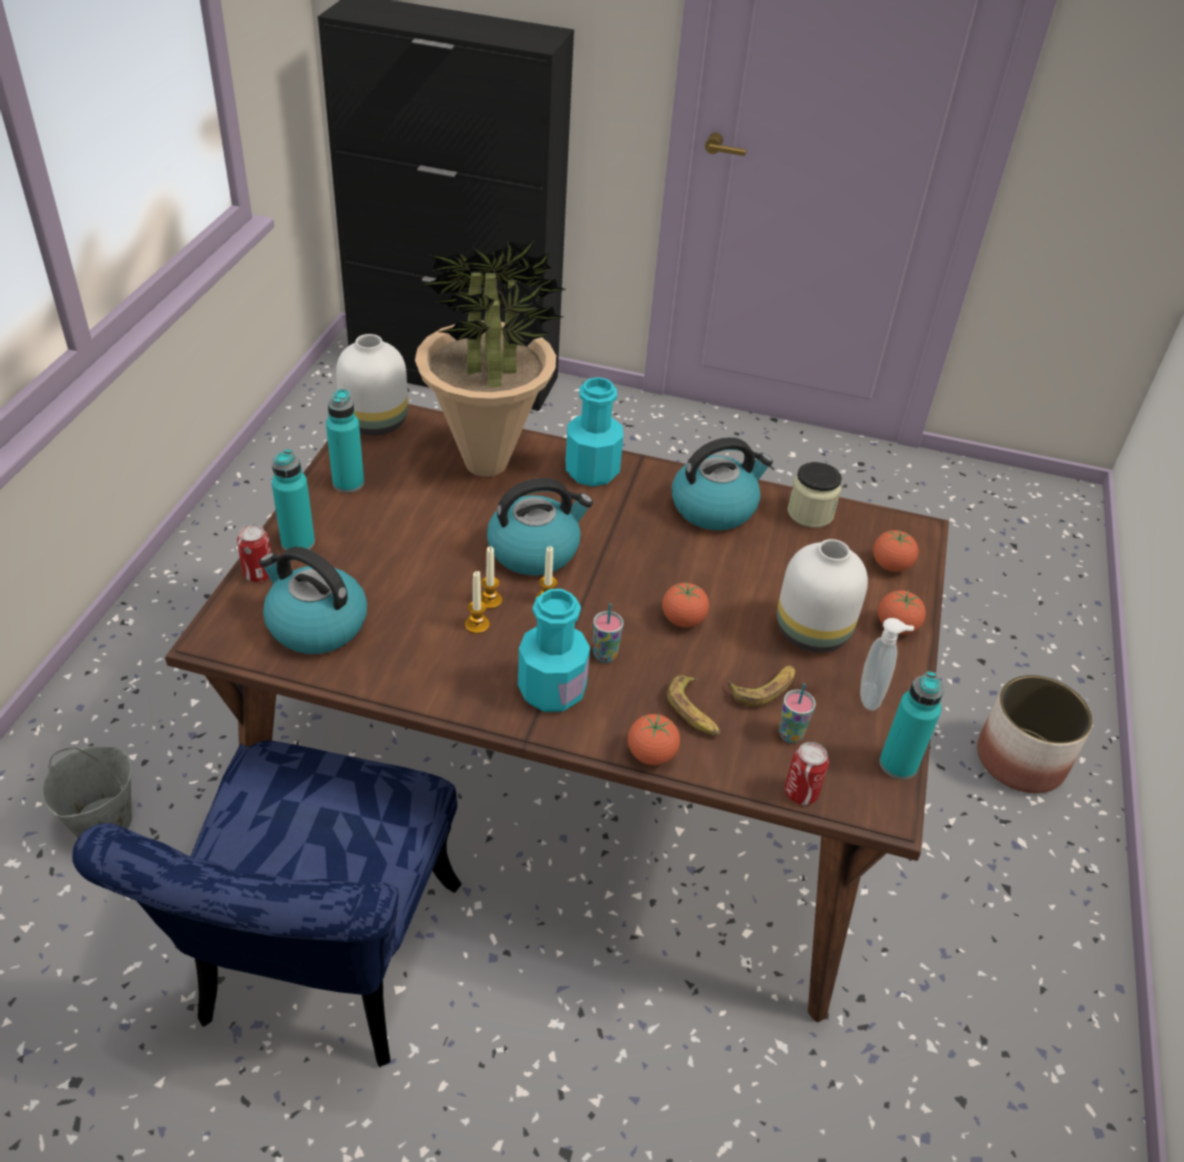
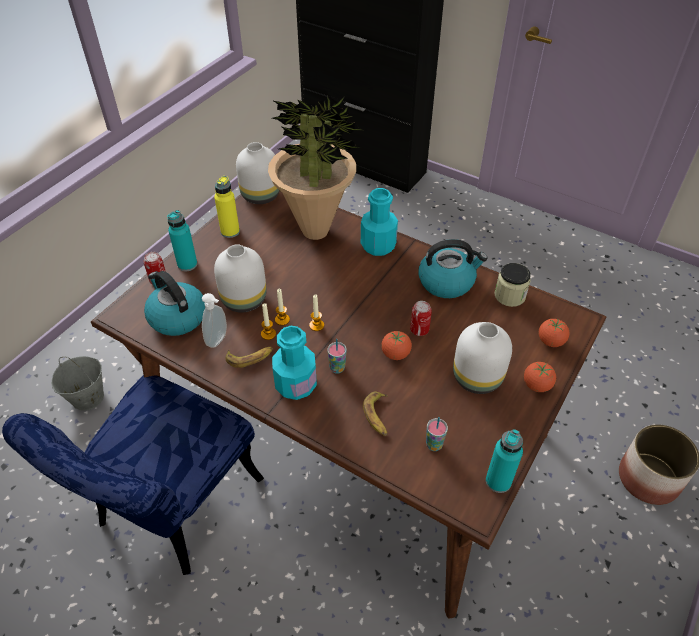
camera: 20 degrees right, 5 degrees up
(348, 483) = (230, 232): turquoise bottle -> yellow bottle
(417, 582) = (244, 301): none -> white vase
(535, 550) = (322, 292): kettle -> none
(651, 754) = (339, 439): tomato -> none
(764, 688) = (429, 410): banana -> banana (250, 357)
(801, 793) = (424, 486): can -> can (419, 330)
(872, 697) = (500, 430): soap dispenser -> soap dispenser (219, 340)

